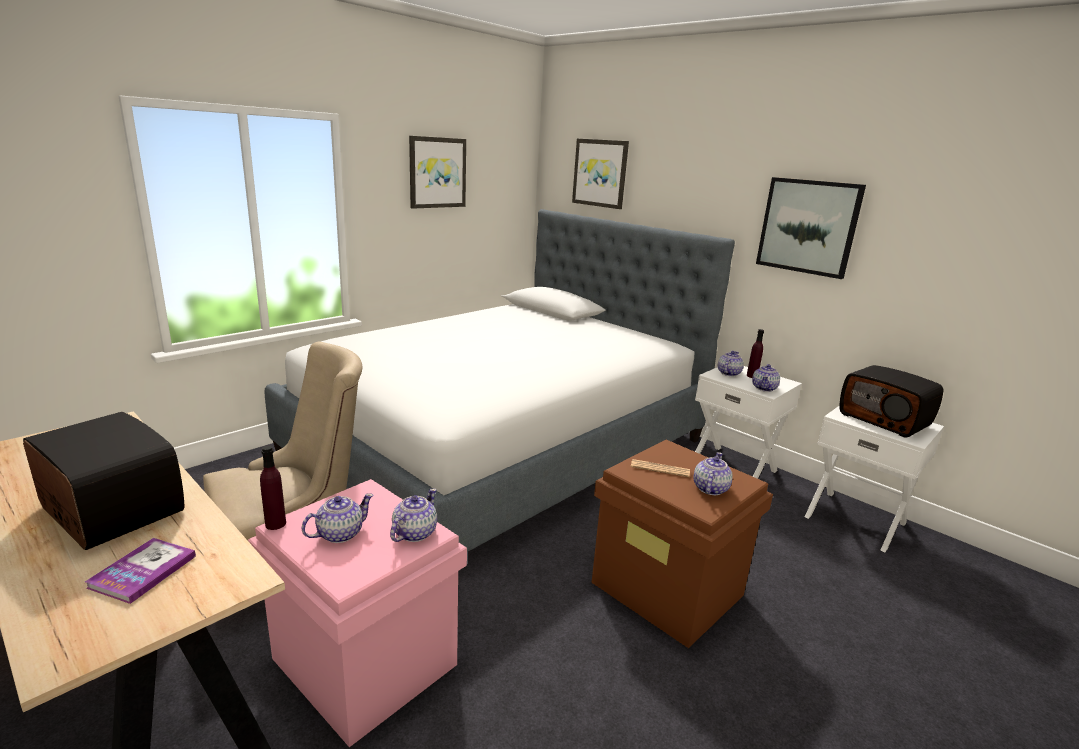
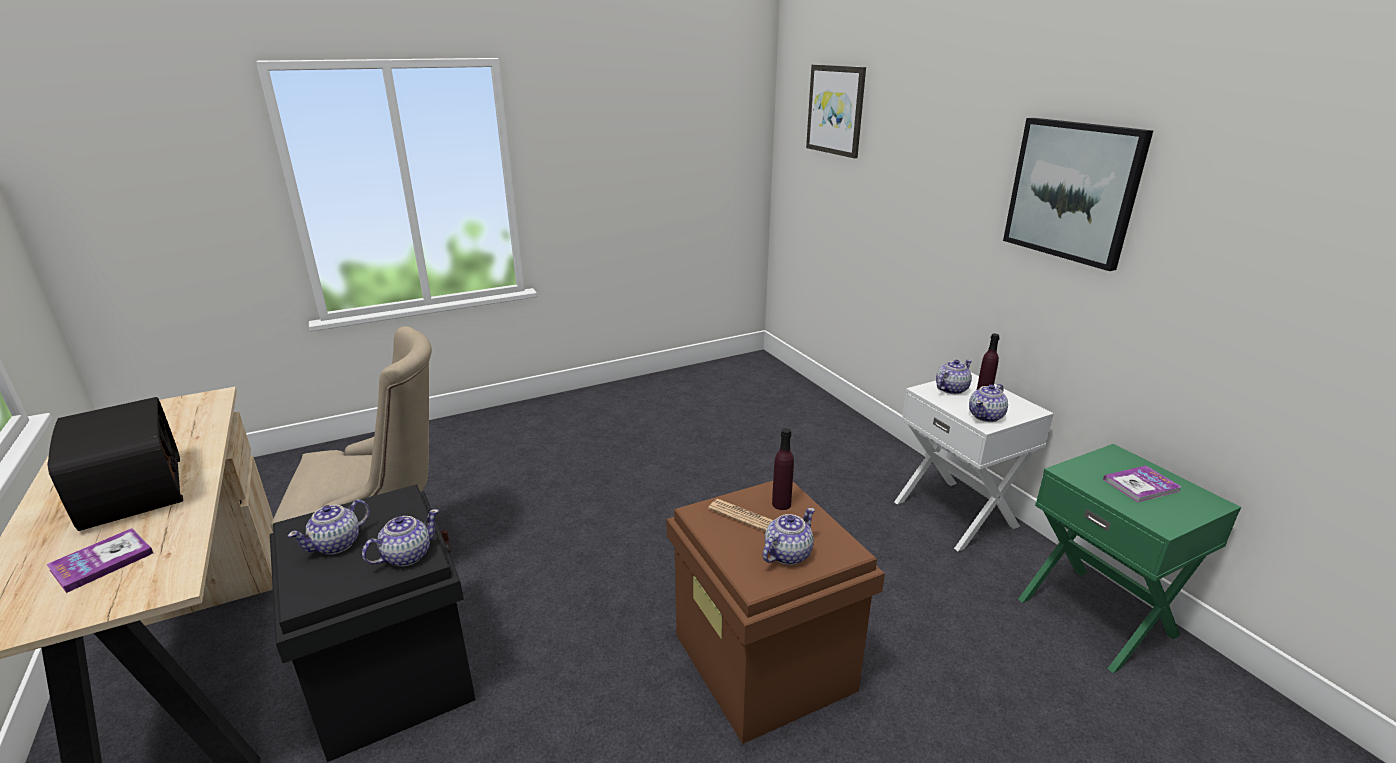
camera: 20 degrees right, 5 degrees up
(275, 524) = (291, 523): purple bottle -> purple bottle (781, 504)
(339, 534) = (337, 544): teapot -> teapot turned 150 degrees clockwise
(363, 661) = (390, 674): pink storage box -> black storage box
(437, 172) = (630, 117): picture -> none
(501, 447) = (673, 449): bed -> none
(855, 519) = (1097, 616): white nightstand -> green nightstand
(884, 420) = (1141, 485): radio -> book

